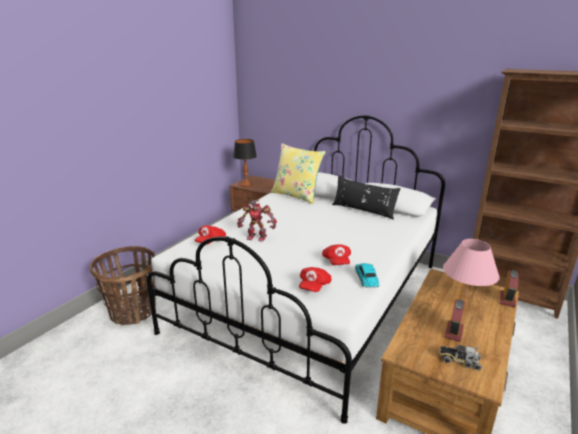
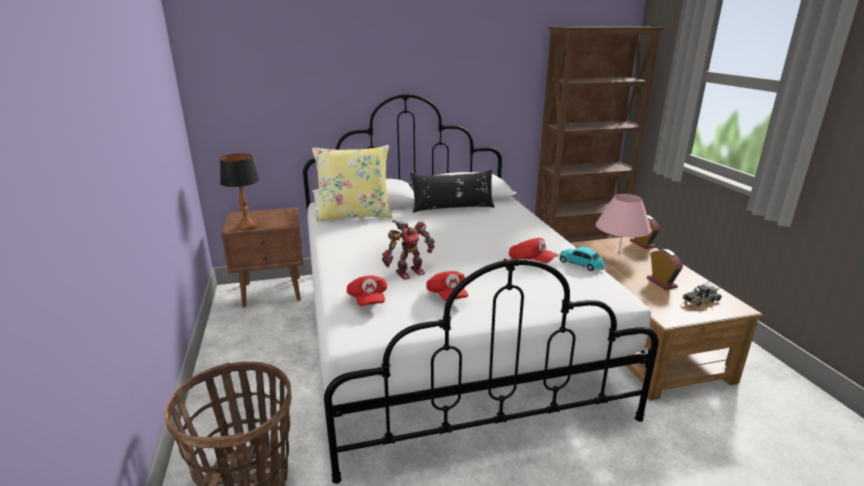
camera: 45 degrees left, 0 degrees up
(314, 286) = (562, 291): red cap -> red cap (447, 296)

